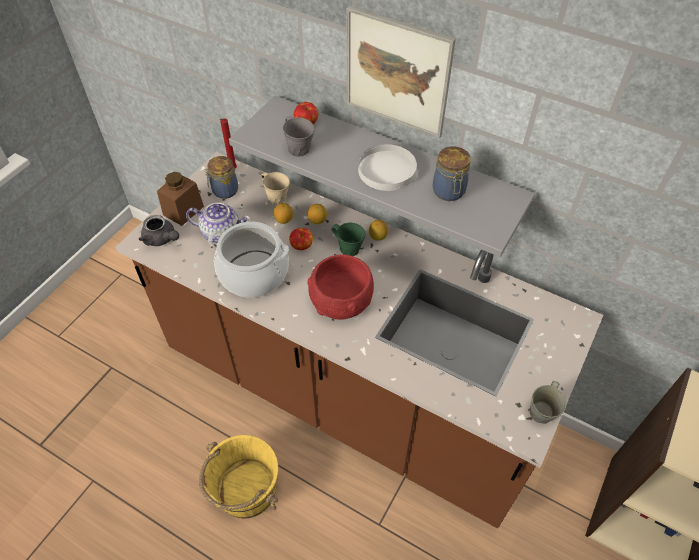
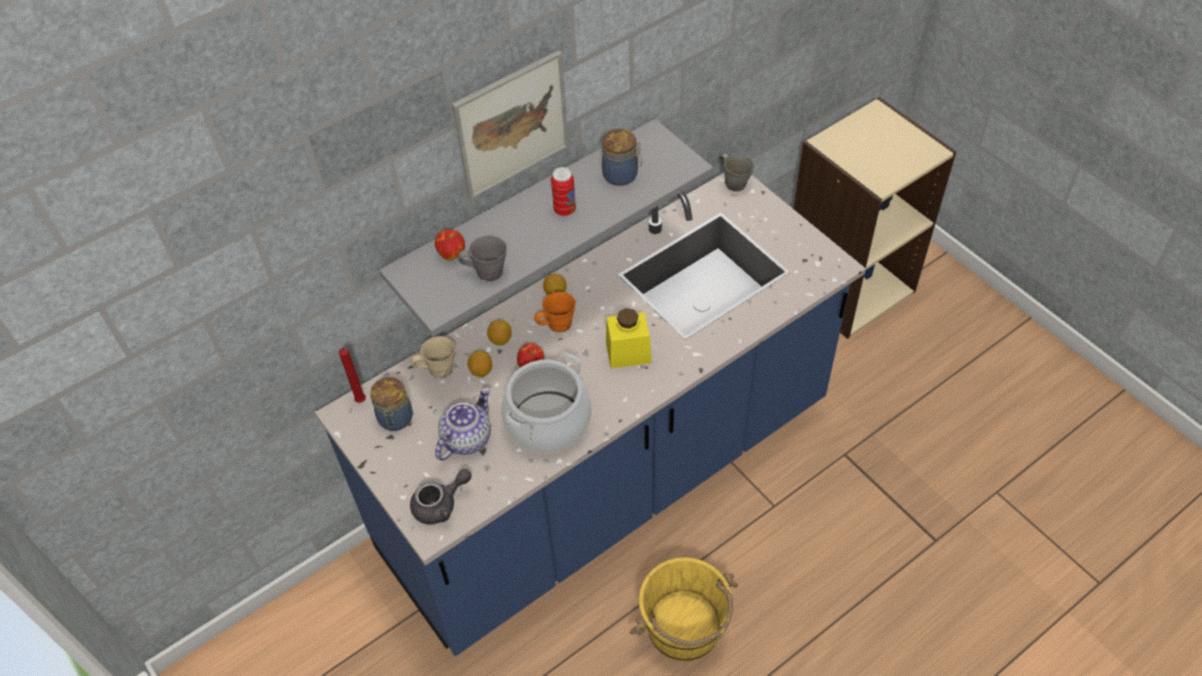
camera: 65 degrees left, 0 degrees up
(183, 210) = (404, 471): brown jar -> none
(342, 302) = (628, 352): red bowl -> yellow jar
(348, 248) = (557, 324): green mug -> orange mug
(349, 392) = (608, 480): brown counter -> blue counter
(387, 170) = (564, 210): white plate -> can
(542, 412) = (818, 247): grey mug -> grey mug (735, 183)

